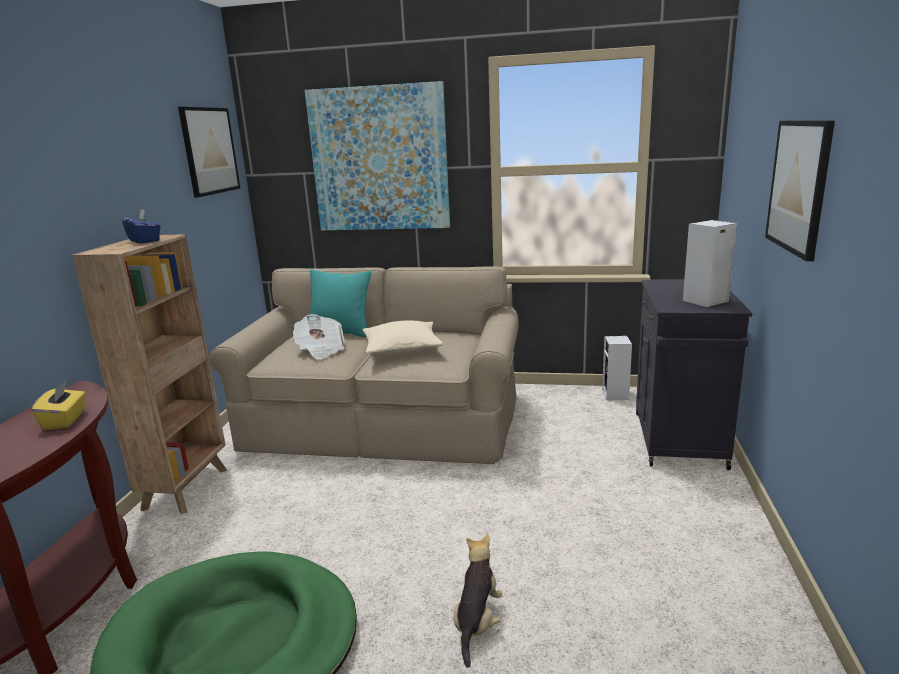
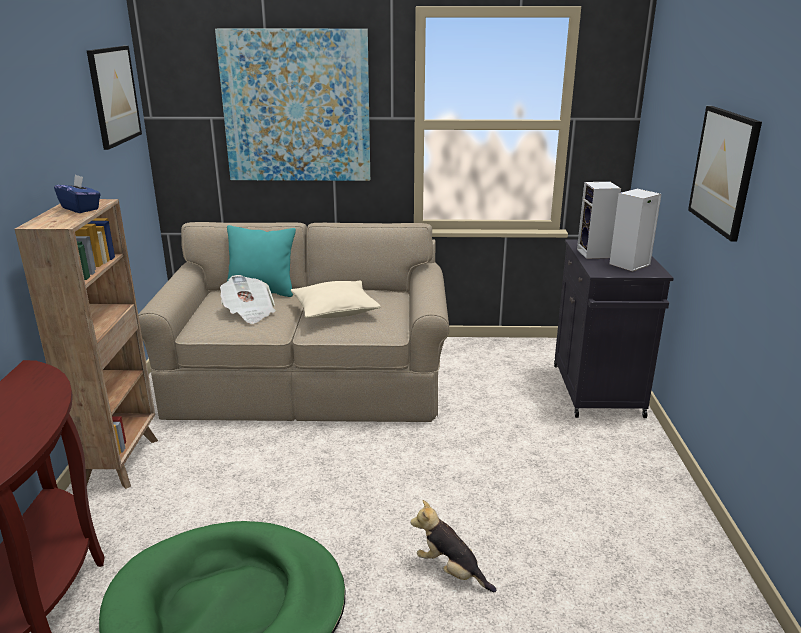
camera: 10 degrees left, 5 degrees up
(65, 420) = (38, 406): yellow tissue box -> none
(477, 622) = (451, 571): plush toy -> plush toy turned 60 degrees counterclockwise
(616, 395) = (532, 347): speaker -> speaker (595, 254)

